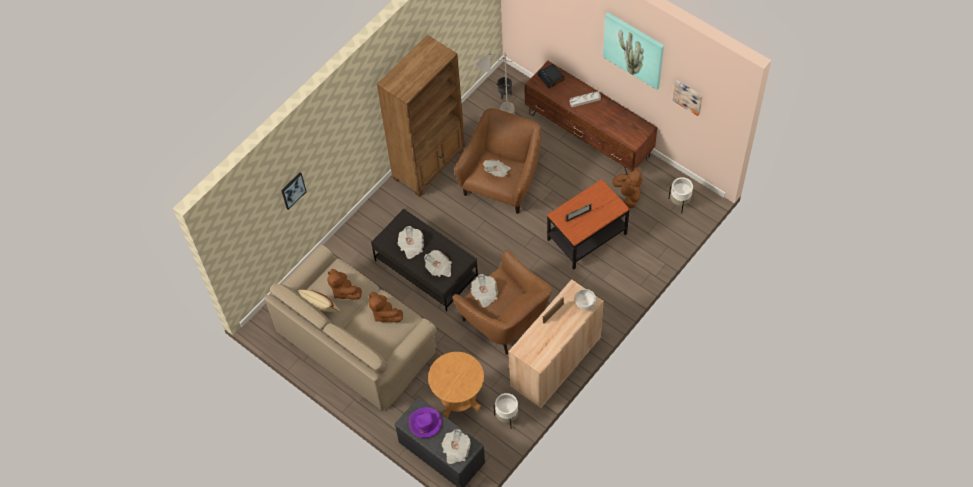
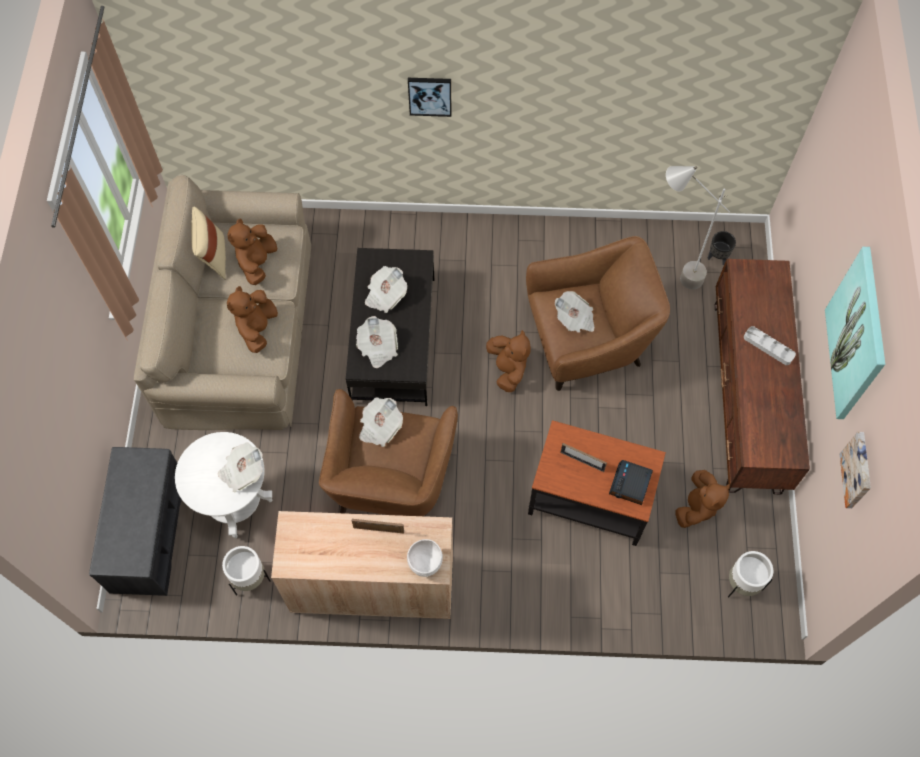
camera: 50 degrees right, 5 degrees up
(293, 190) = (293, 91): picture -> picture (430, 95)
(425, 423) = (135, 483): purple hat -> none
(429, 165) = (542, 245): brown bookcase -> none
(456, 450) = (119, 547): newspaper -> newspaper (242, 472)
(459, 400) = (235, 503): brown side table -> white side table
(488, 227) = (508, 369): none -> brown plush toy
(551, 78) = (765, 283): alarm clock -> alarm clock (630, 485)

